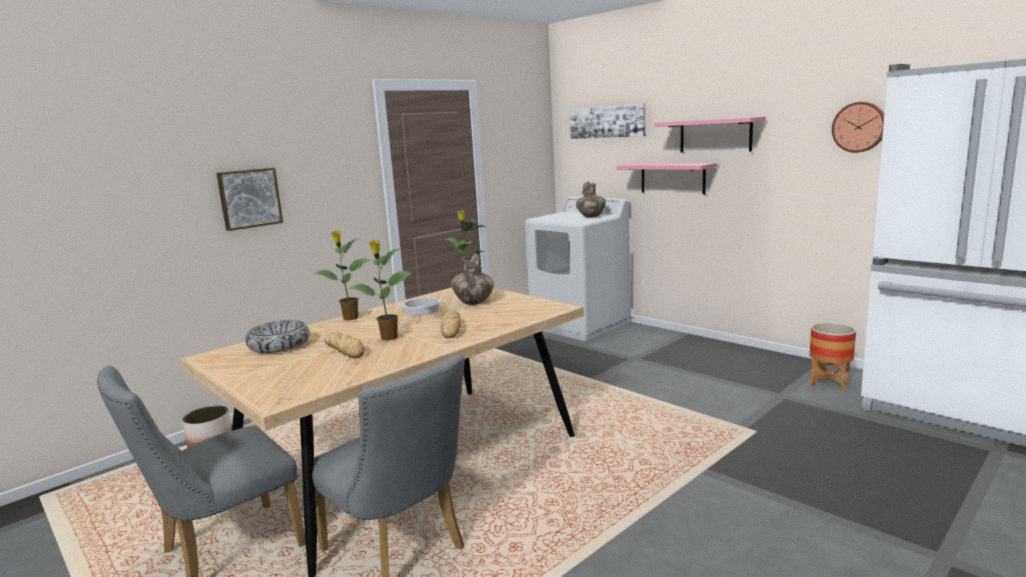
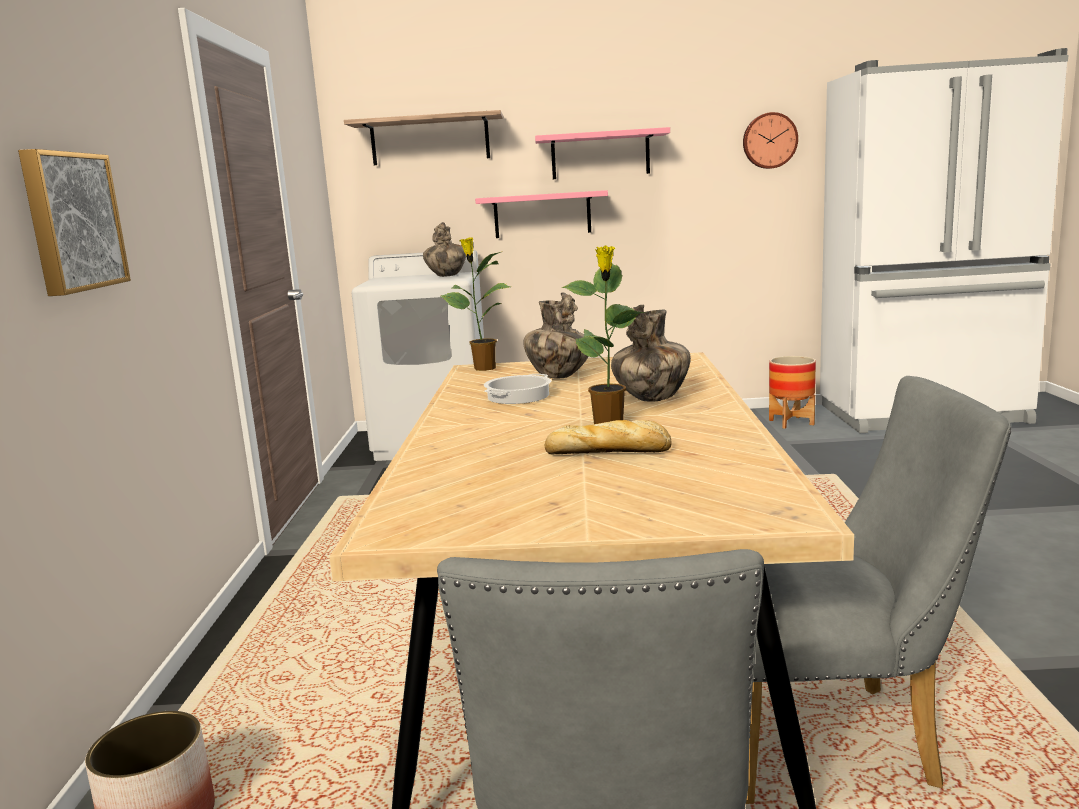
camera: 45 degrees left, 0 degrees up
(279, 345) = (468, 480): bowl -> none
(350, 318) = (441, 428): potted plant -> none
(451, 329) = (652, 398): bread -> vase
(607, 122) = (430, 140): picture -> shelf

